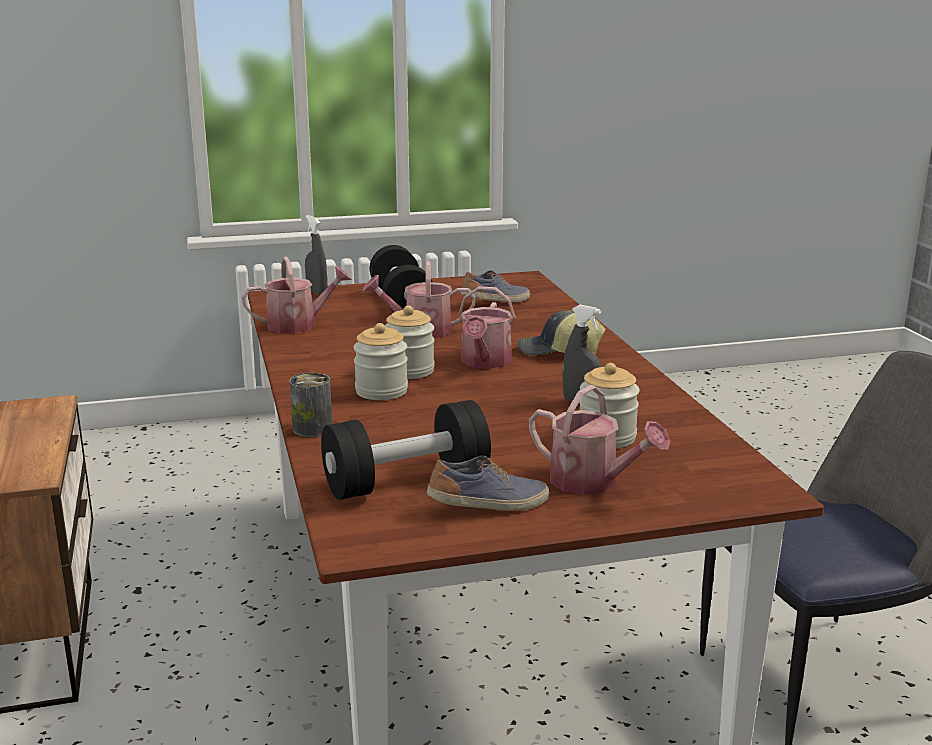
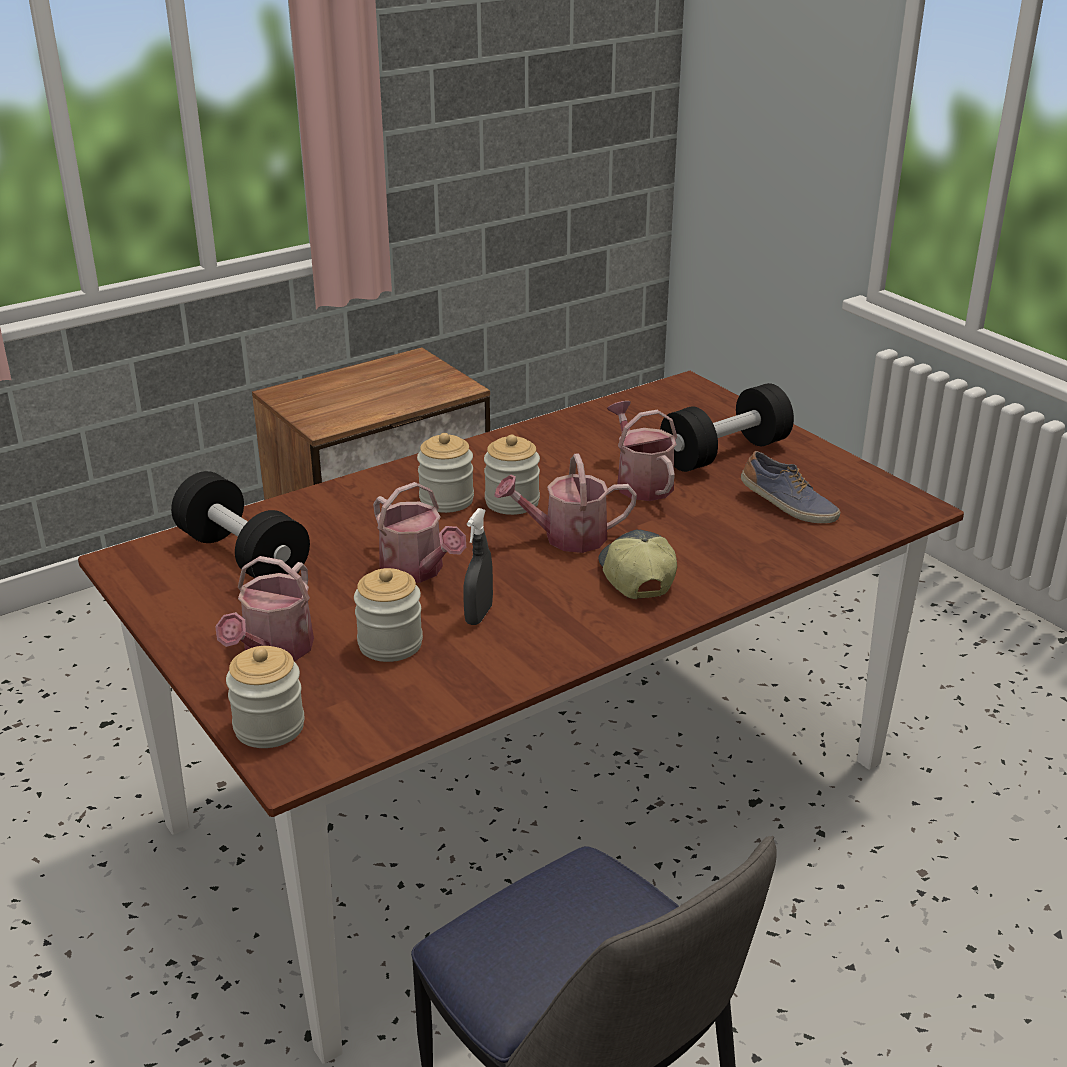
camera: 70 degrees right, 10 degrees up
(298, 324) = (605, 418): watering can -> watering can (417, 571)
(312, 429) = (338, 489): can -> none
(317, 292) = (718, 402): grey spray bottle -> none
(489, 506) = (205, 605): shoe -> none
(713, 494) = (269, 727): none -> jar

